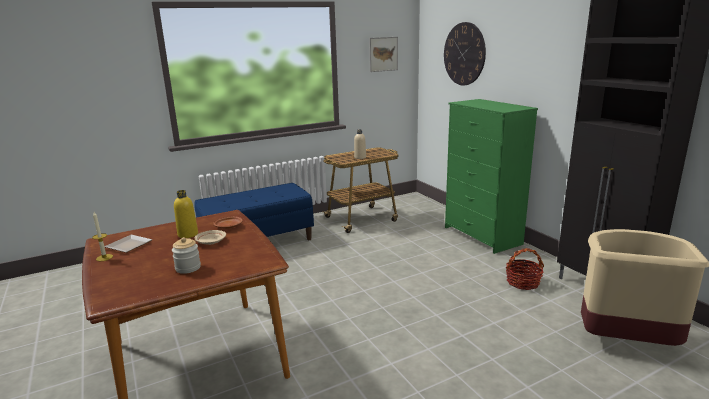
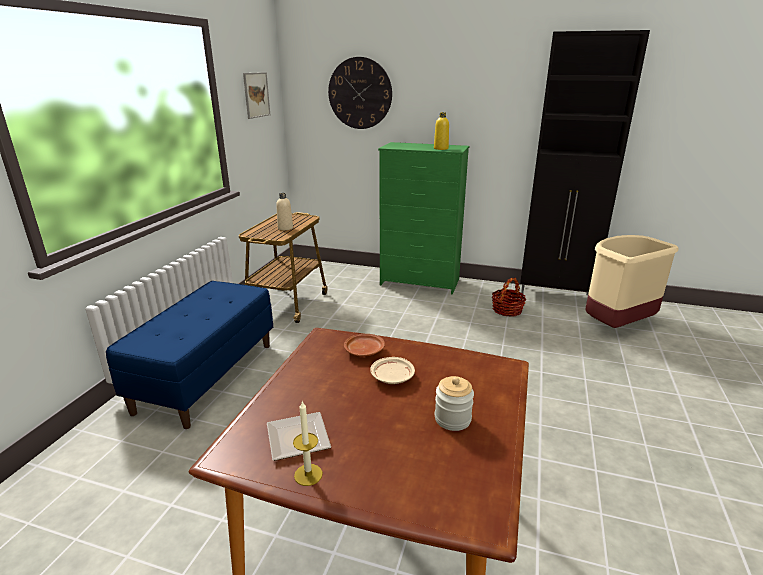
camera: 45 degrees left, 5 degrees up
(188, 234) = (340, 383): yellow bottle -> yellow bottle (441, 148)

